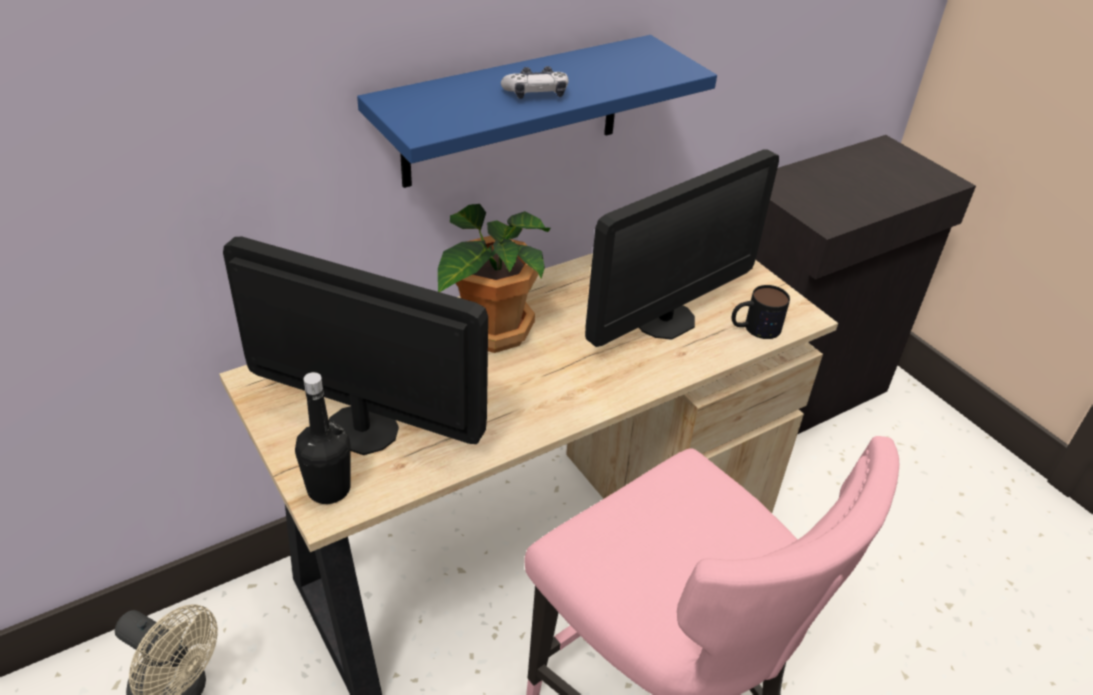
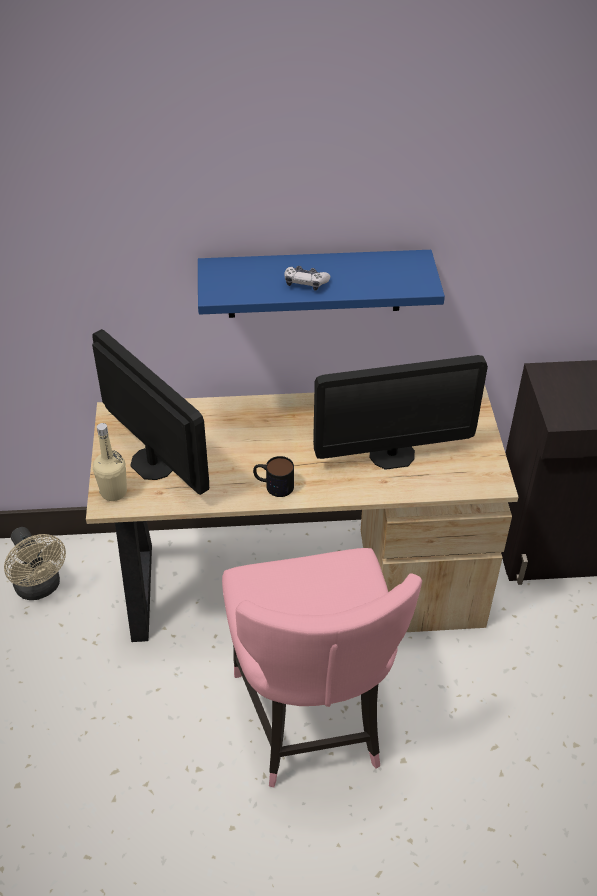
camera: 30 degrees right, 5 degrees up
(329, 489) = (114, 492): black bottle -> beige bottle
(489, 330) = (270, 424): potted plant -> none
(754, 328) = (451, 480): mug -> mug (273, 485)

